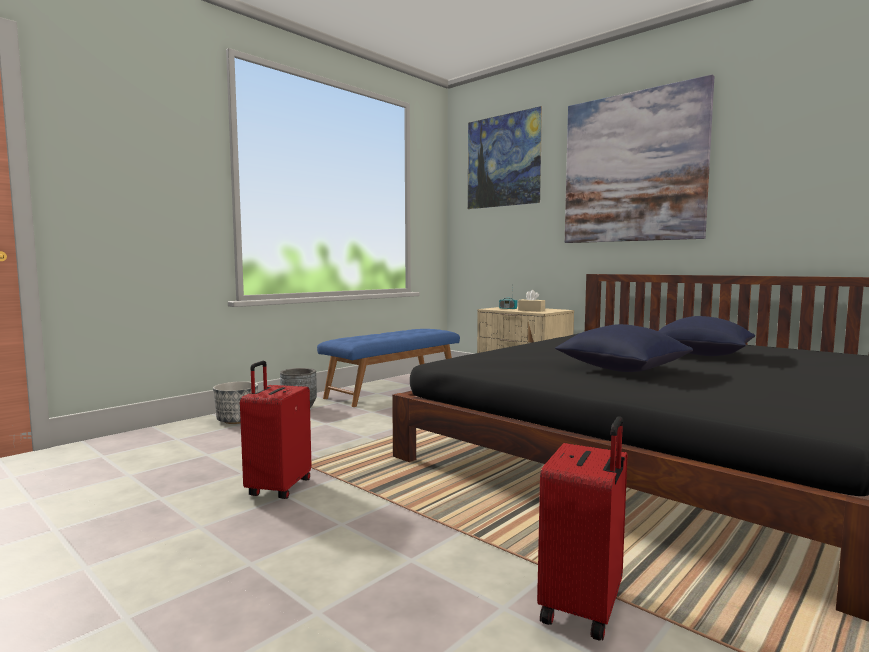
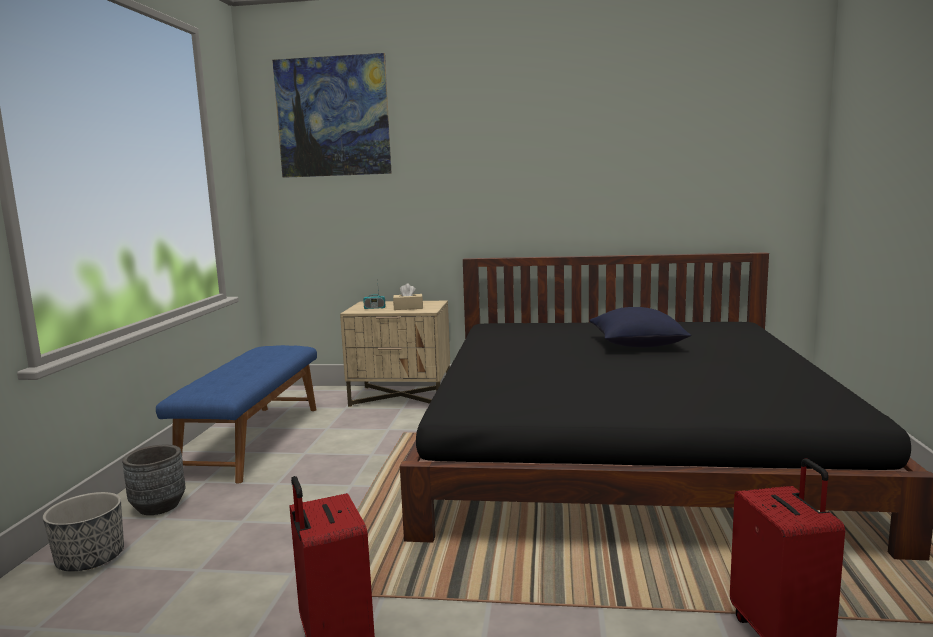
camera: 35 degrees left, 5 degrees up
(622, 369) = (625, 382): blue pillow -> none
(633, 168) = (505, 139): picture -> none

